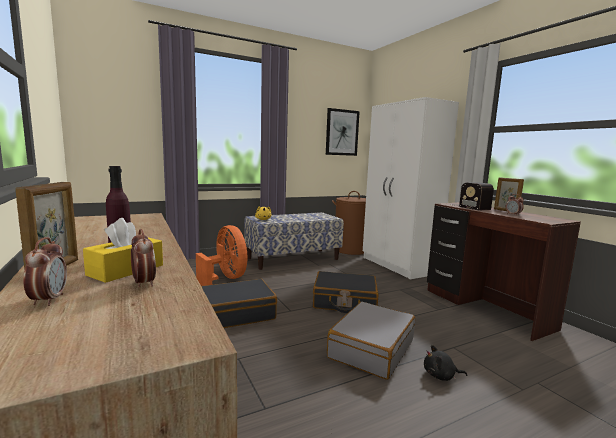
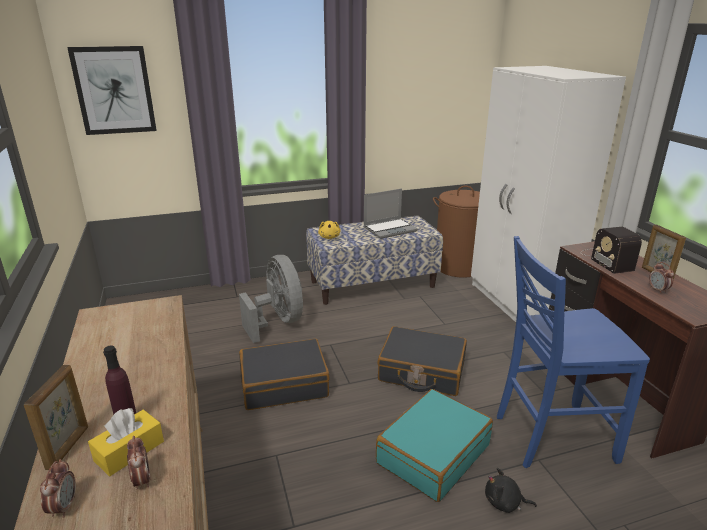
camera: 10 degrees right, 15 degrees up
(225, 279) = (278, 322): orange fan -> grey fan
(305, 216) = (390, 229): none -> laptop
(342, 132) = (453, 92): picture -> picture (114, 90)
(371, 349) = (432, 453): grey suitcase -> turquoise suitcase
(455, 333) = (550, 436): none -> blue chair

